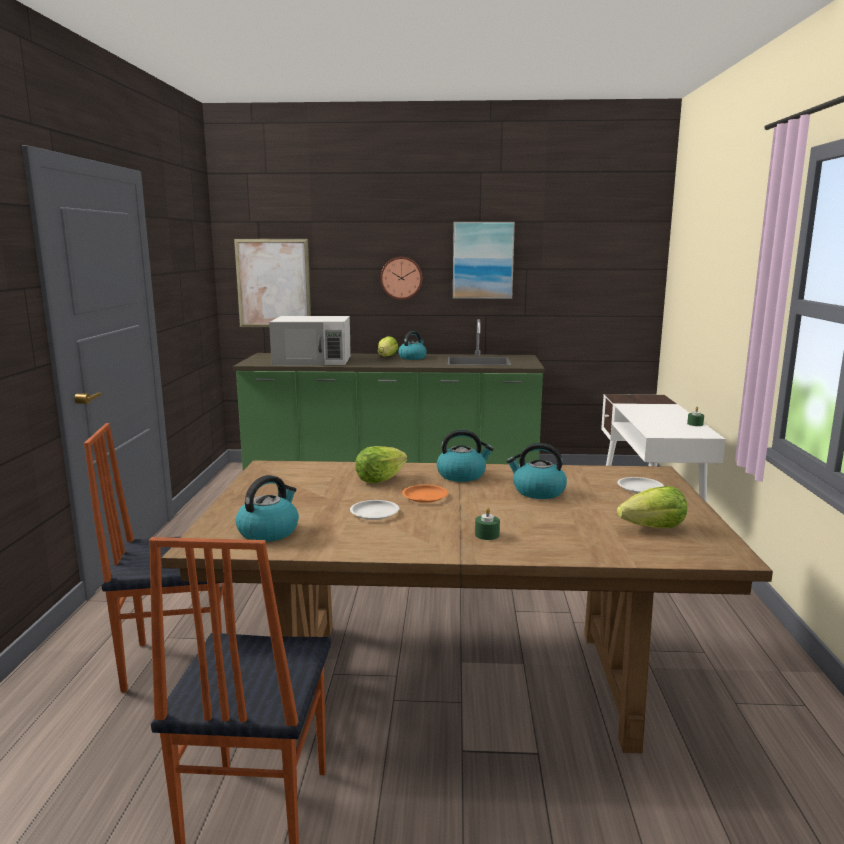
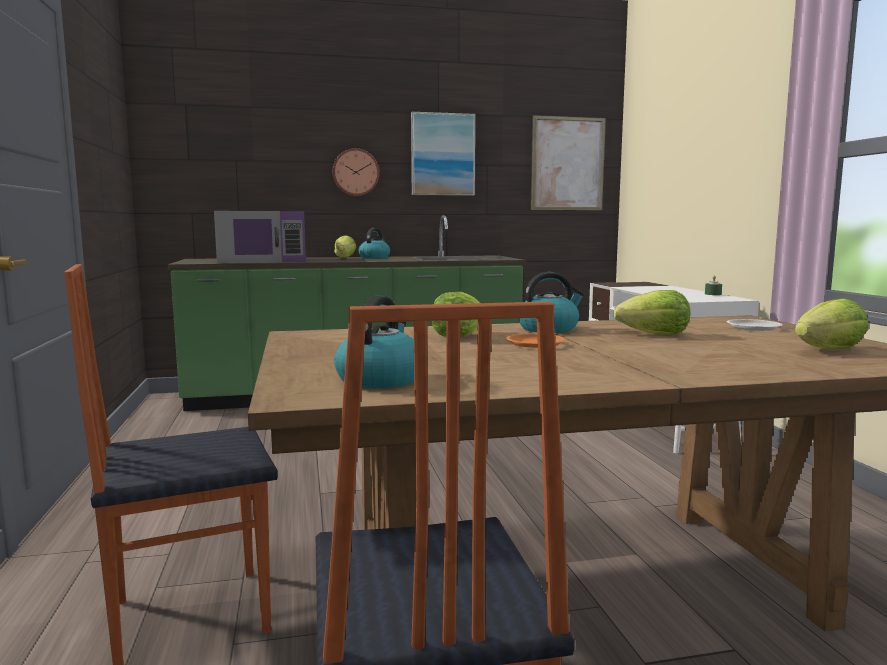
camera: 15 degrees left, 5 degrees down
(273, 283) = (205, 177): picture -> picture (567, 164)
(313, 360) = (262, 260): white microwave -> purple microwave
(374, 513) = (496, 358): white plate -> none
(487, 535) = (664, 365): green candle -> none
(538, 491) = (655, 335): kettle -> lettuce

